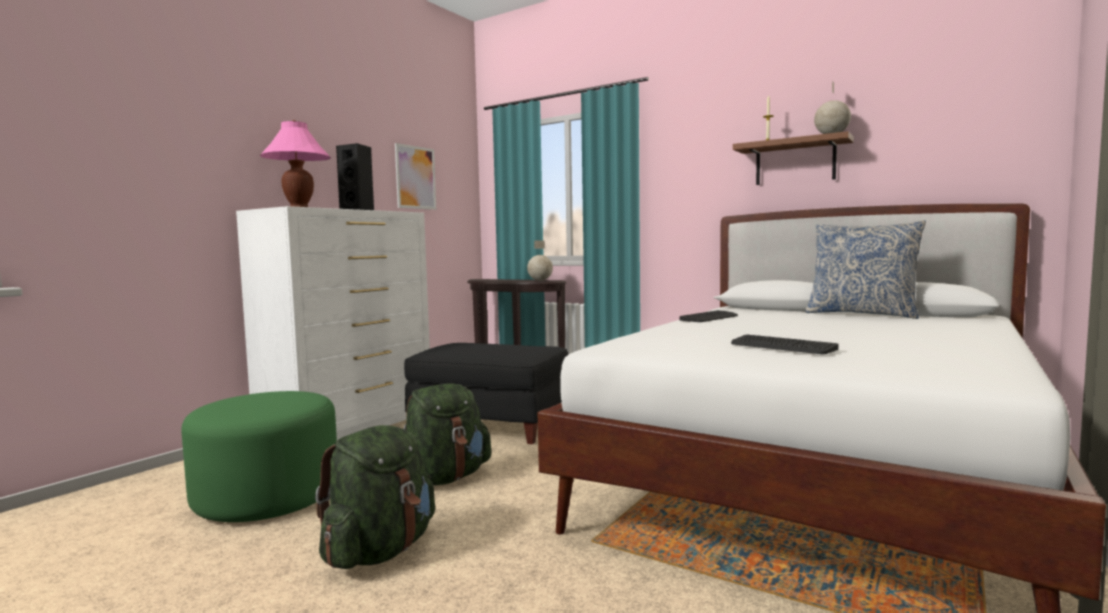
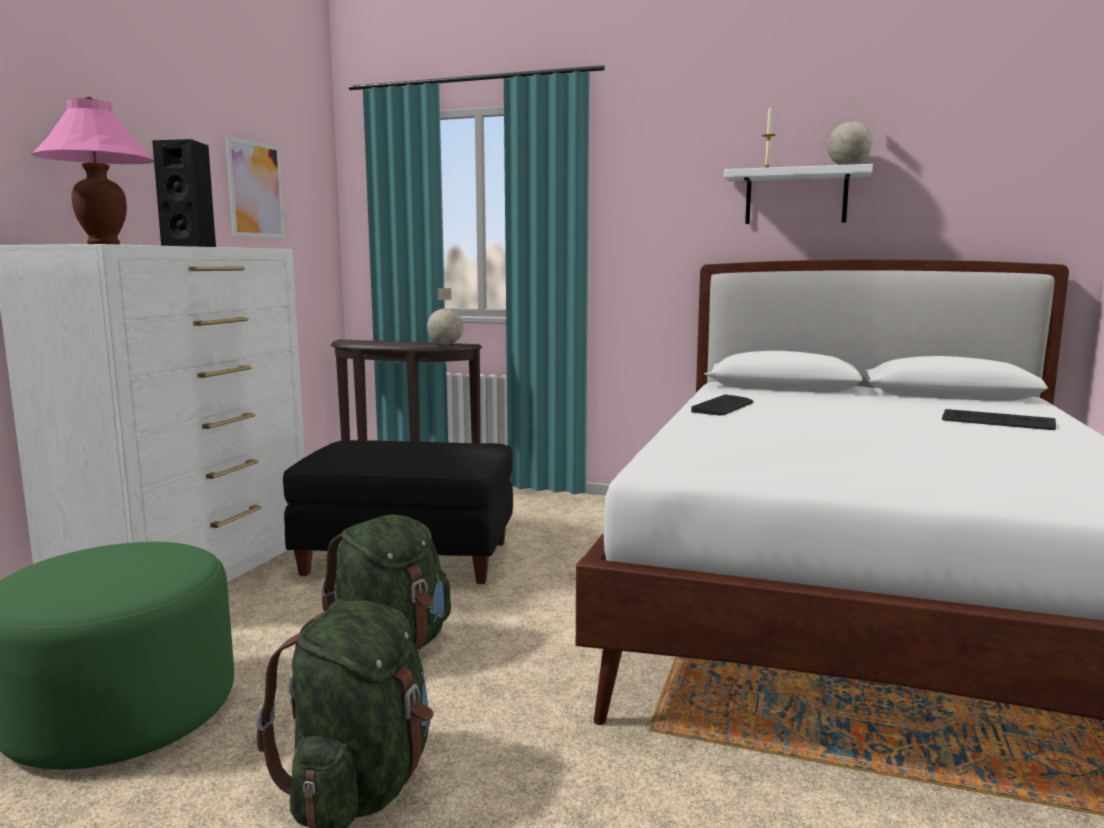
camera: 15 degrees left, 5 degrees up
(782, 346) = (883, 460): keyboard -> keyboard (997, 422)
(795, 162) = (796, 197): brown shelf -> white shelf
(862, 314) = (892, 397): pillow -> none

